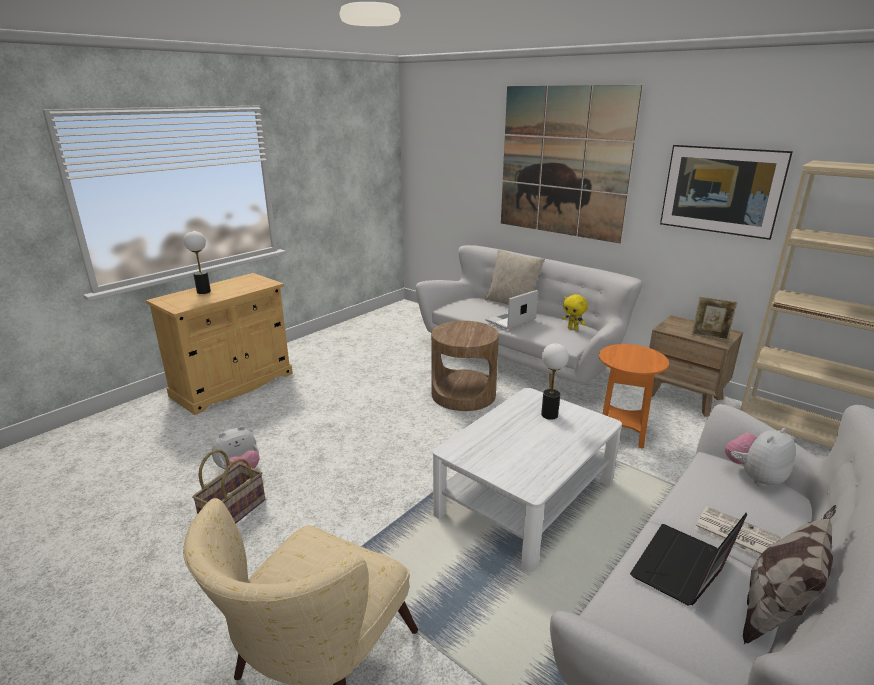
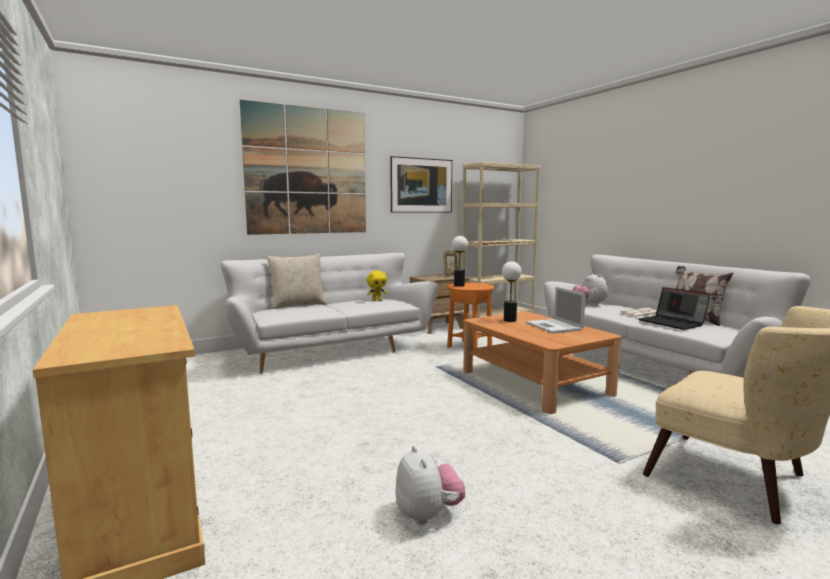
camera: 70 degrees left, 15 degrees down
(204, 292) = (104, 334): table lamp -> table lamp (459, 285)
(233, 511) = (519, 522): basket -> none
(463, 394) = (367, 377): brown side table -> none
(510, 320) = (336, 308): laptop -> laptop (554, 326)
(526, 497) = (535, 383): white coffee table -> brown coffee table

